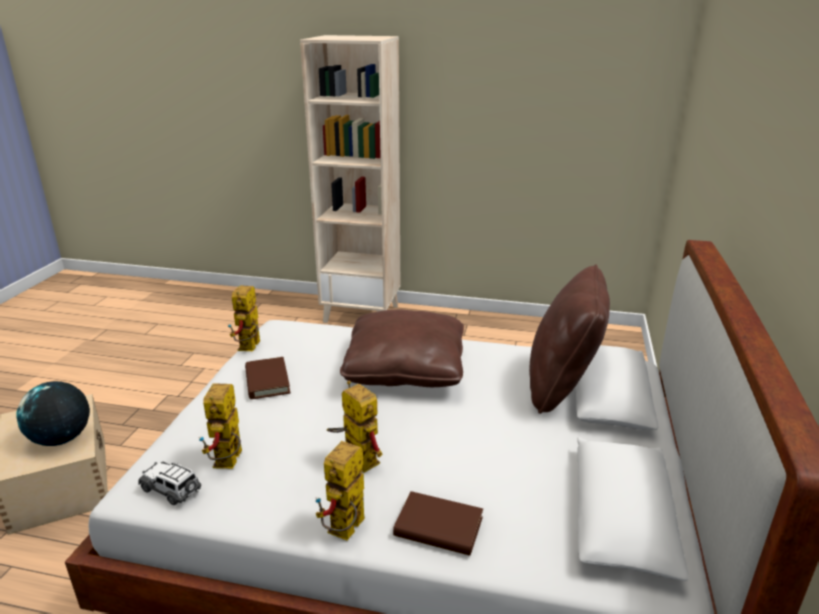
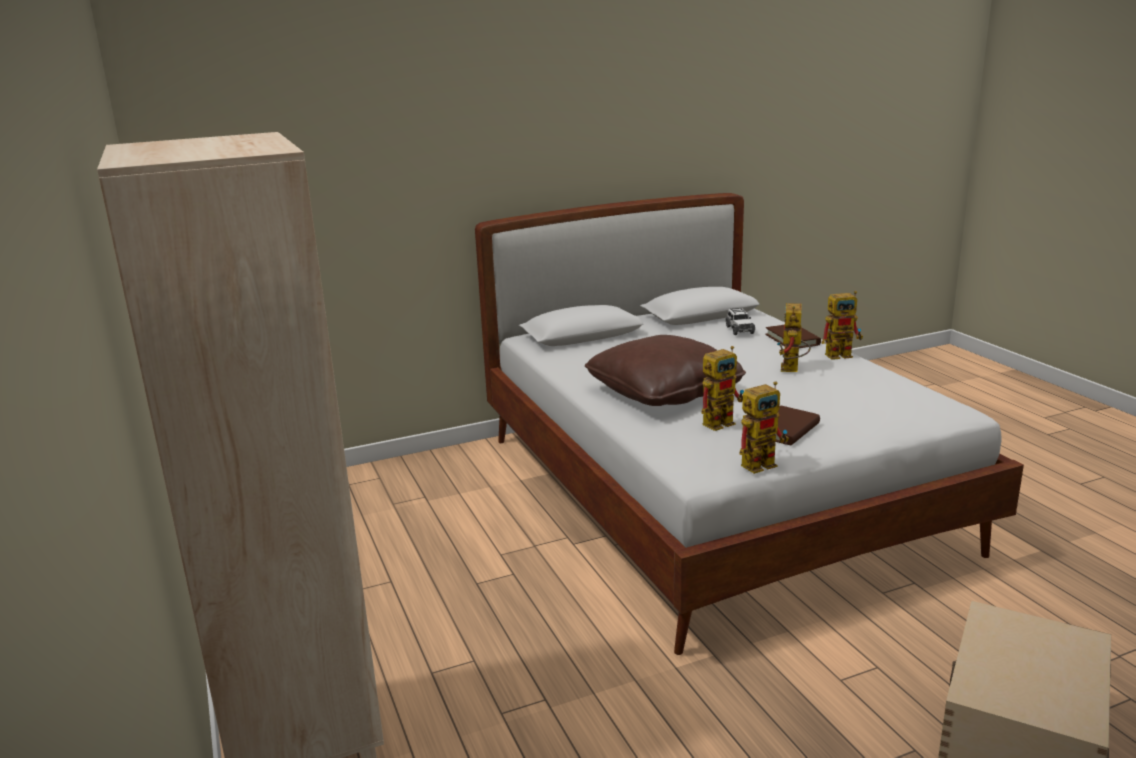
camera: 125 degrees left, 5 degrees down
(62, 439) = (1009, 644): globe -> none
(171, 490) = (932, 402): toy car -> toy car (739, 330)
(229, 464) = (879, 398): toy robot -> toy robot (722, 421)
(561, 386) = (594, 347): brown pillow -> none

